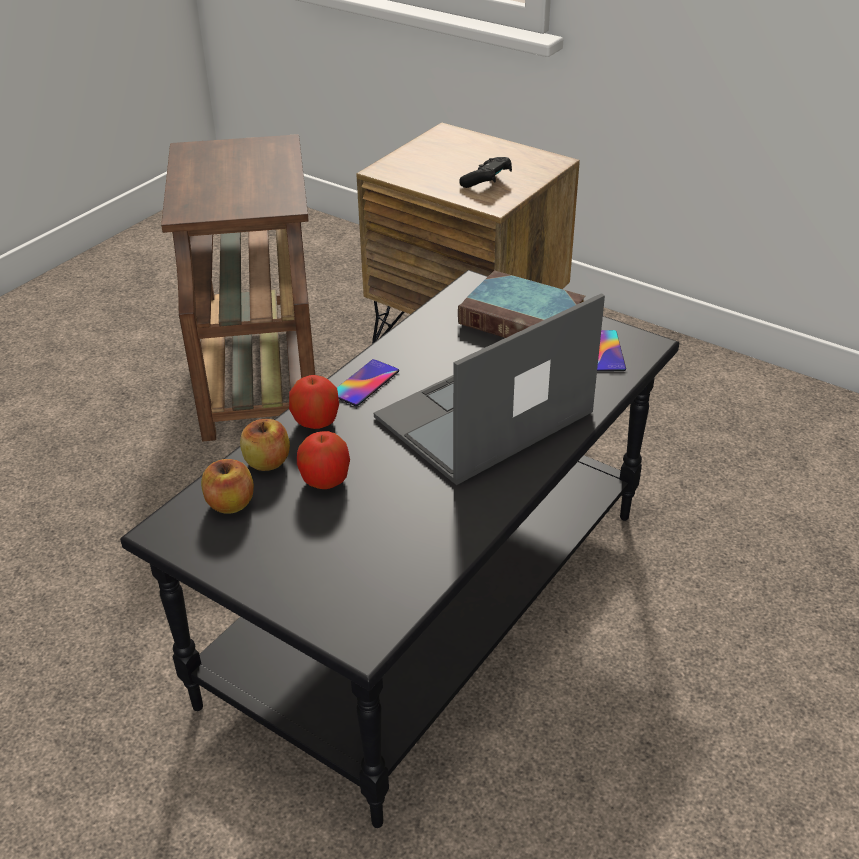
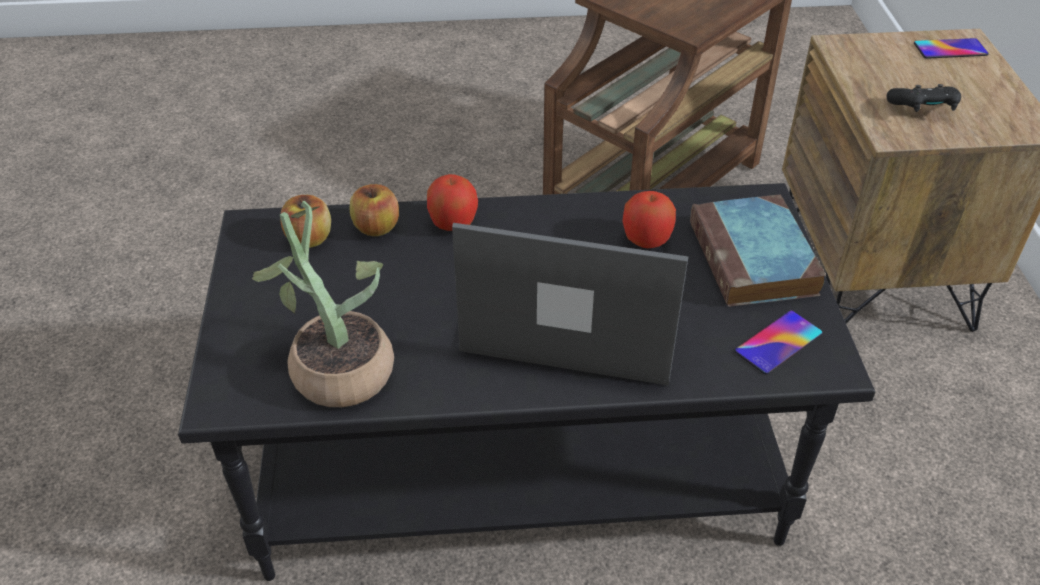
camera: 50 degrees right, 5 degrees up
(325, 481) = (386, 271): apple -> apple (646, 240)
(365, 383) = (535, 219): phone -> phone (950, 49)
(397, 555) = (335, 366): none -> potted plant

